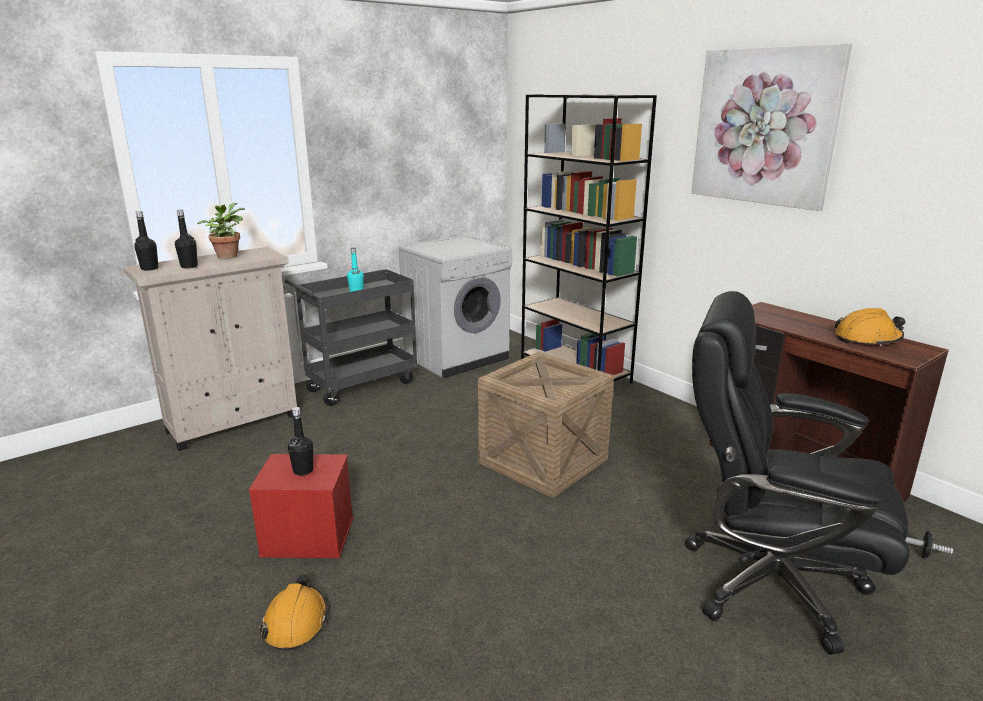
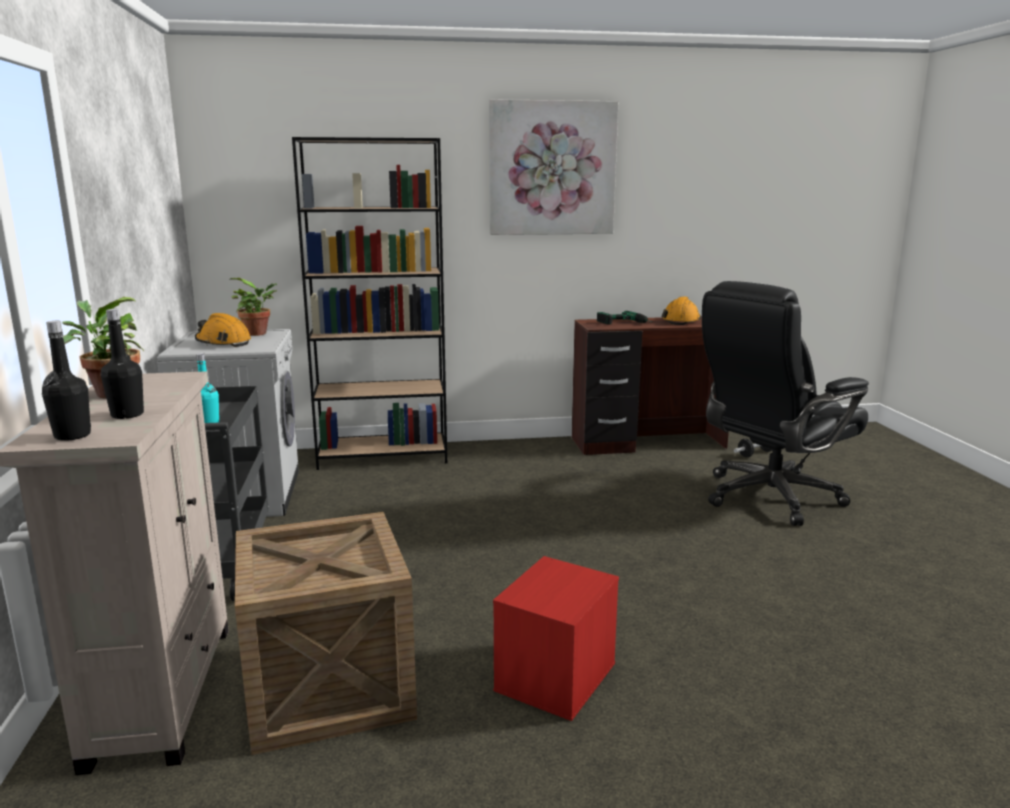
camera: 60 degrees left, 5 degrees down
(295, 622) = (713, 713): orange hard hat -> orange hard hat (223, 343)
(303, 471) = (560, 585): black bottle -> none
(485, 246) = (259, 334): none -> potted plant
(543, 461) = (536, 517): crate -> crate (328, 687)
(790, 320) = (625, 323): none -> power drill

